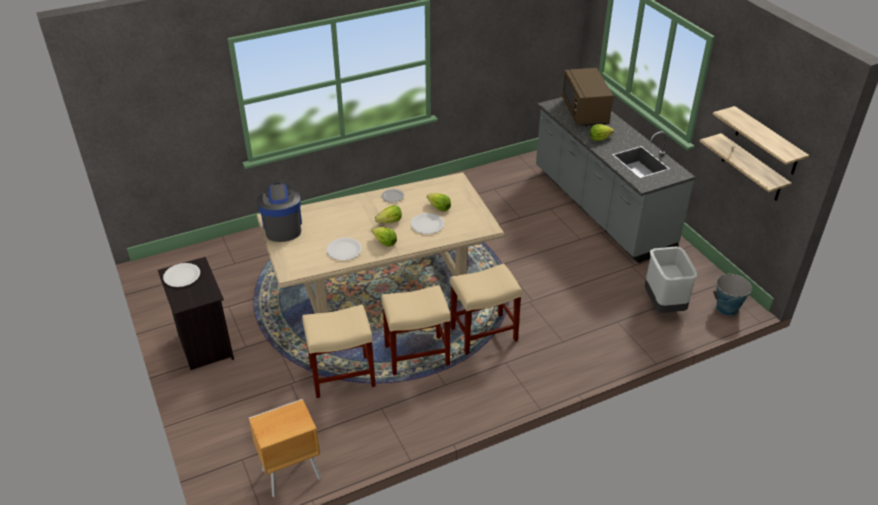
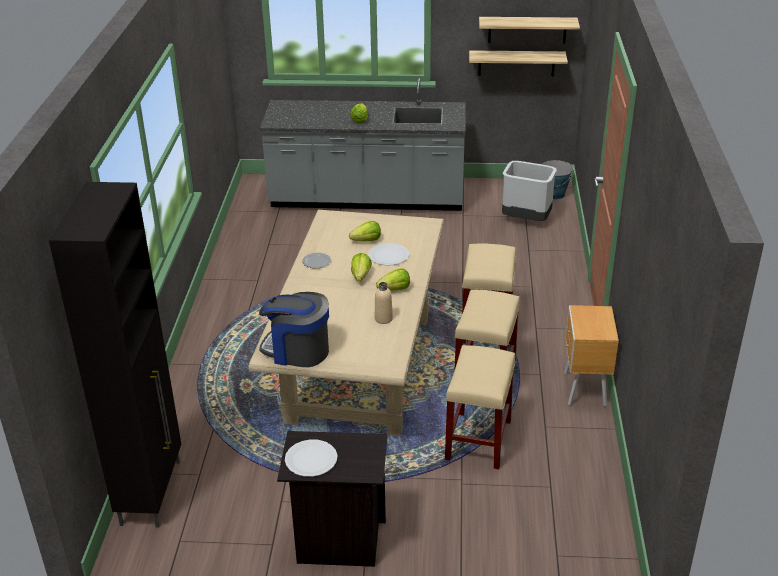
camera: 60 degrees left, 5 degrees down
(210, 252) = (152, 491): none -> black cabinet
(290, 474) = (601, 522): brown nightstand -> brown nightstand (584, 390)
(344, 250) = (383, 319): white plate -> beige bottle
(585, 112) = (307, 112): brown microwave -> none

